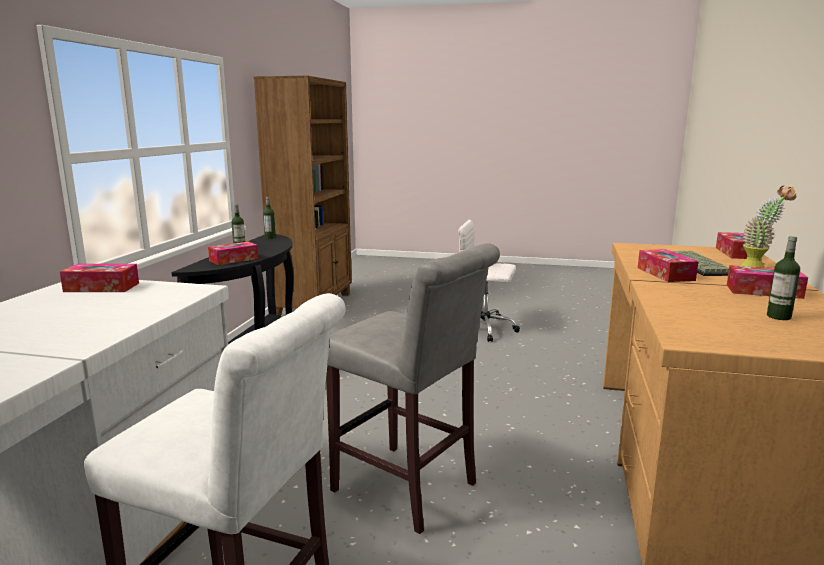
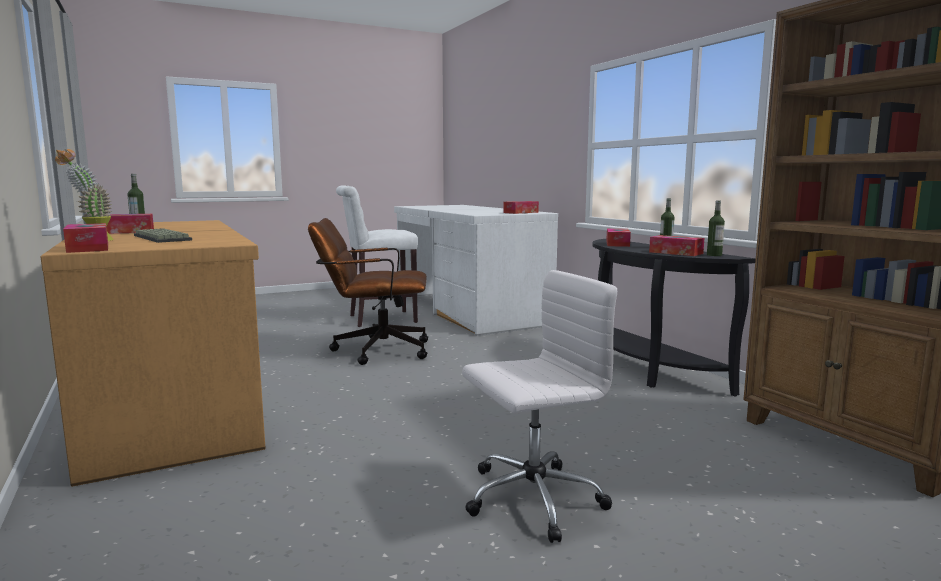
camera: 140 degrees right, 5 degrees down
(410, 490) = (373, 350): grey stool -> brown office chair
(665, 274) = (201, 232): tissue box -> tissue box (676, 253)

